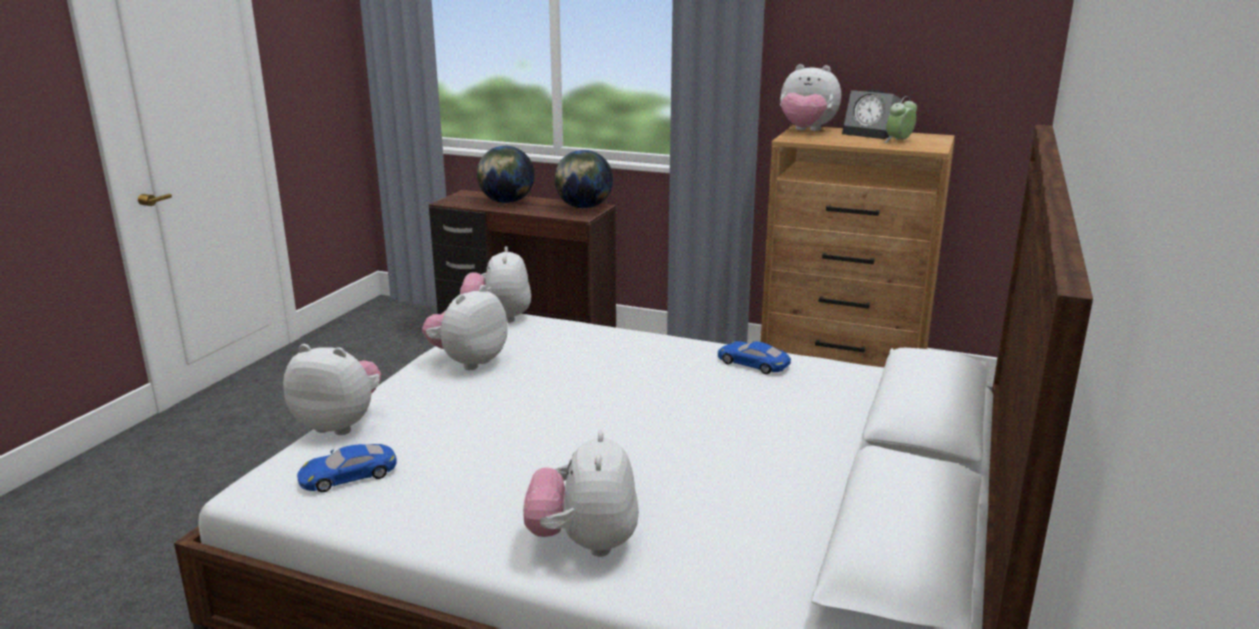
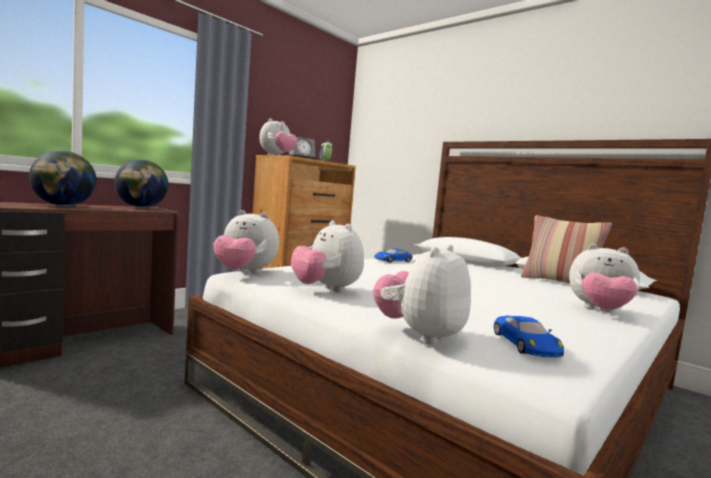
camera: 70 degrees left, 15 degrees down
(831, 521) = (560, 283): none -> pillow

